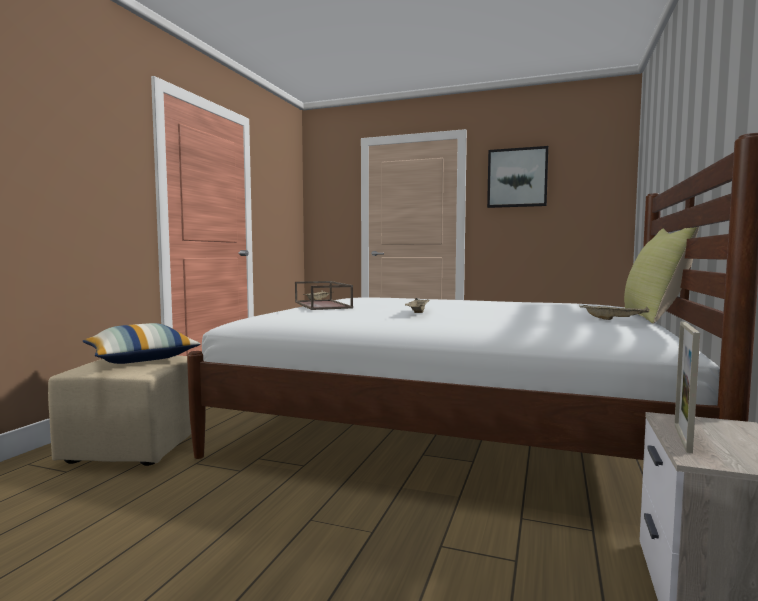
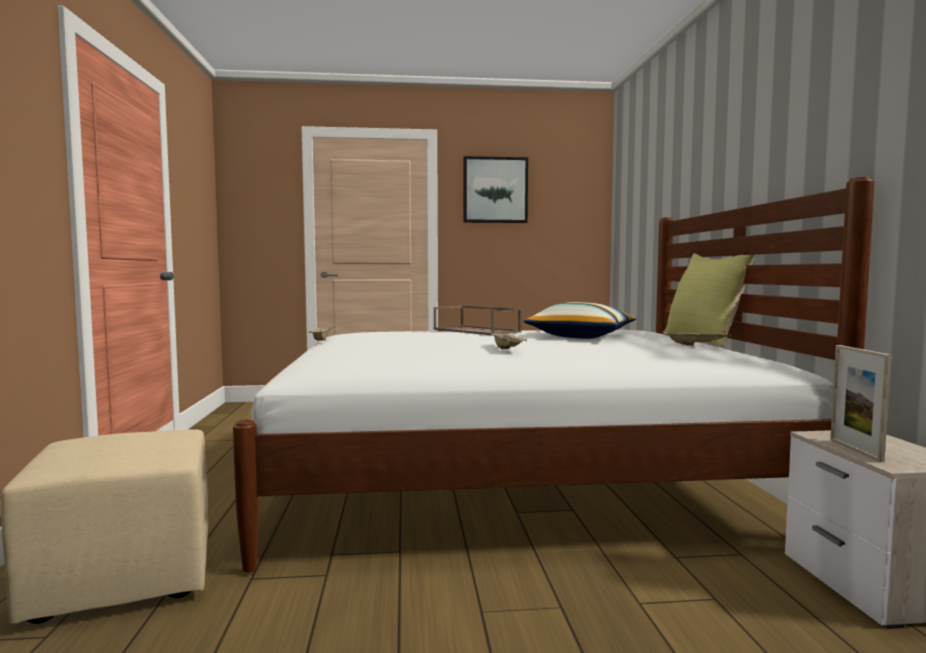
camera: 25 degrees left, 0 degrees up
(140, 359) = (131, 442): pillow -> pillow (581, 336)
(323, 305) = (362, 345): brown tray -> brown tray (477, 331)

